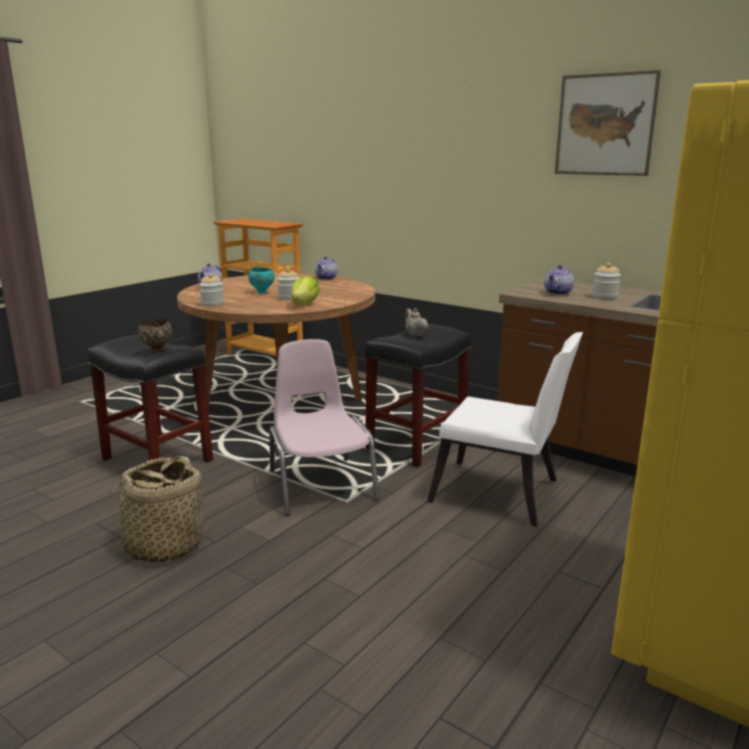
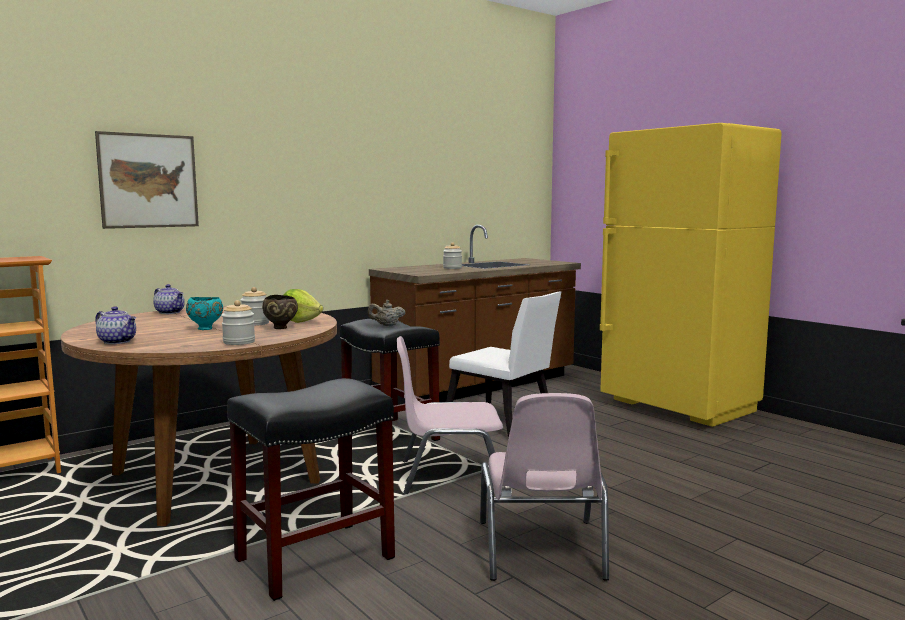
camera: 75 degrees left, 10 degrees down
(157, 350) = (350, 385): brown bowl -> brown bowl (281, 328)
(164, 545) = (541, 550): basket -> pink chair
(502, 494) = (504, 423): white chair -> white chair turned 90 degrees clockwise
(558, 293) = (431, 271): teapot -> none
(605, 125) = (395, 143): picture -> picture (148, 181)

